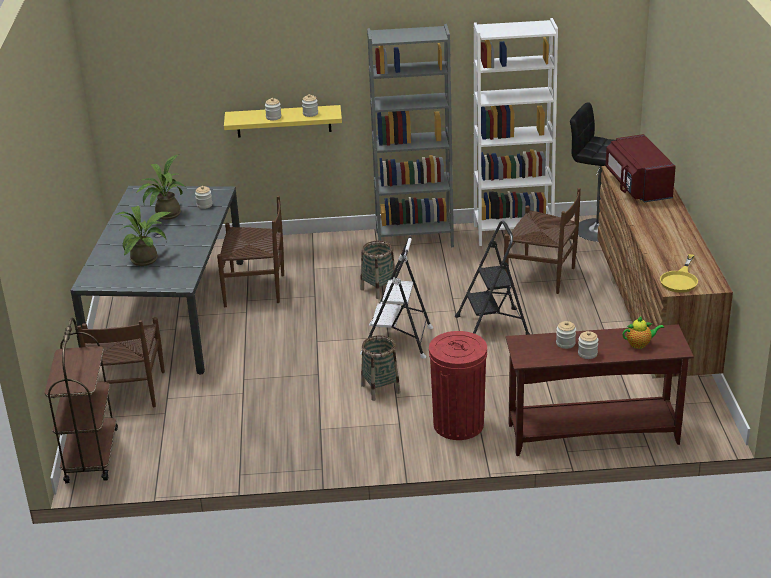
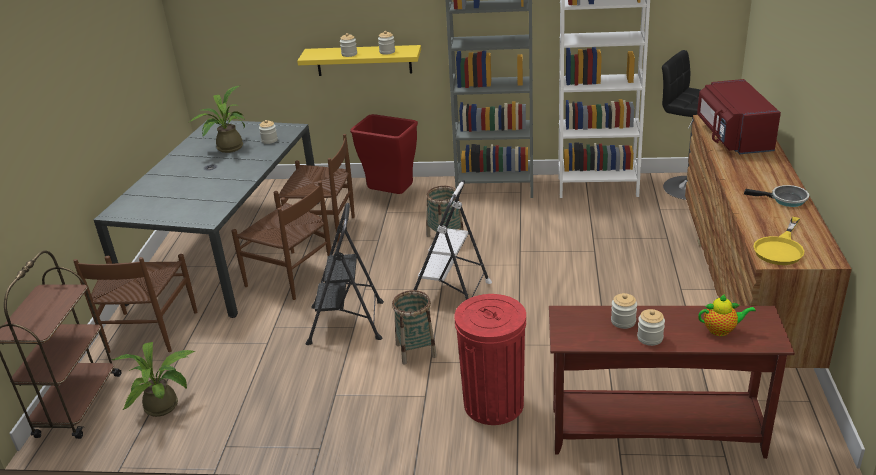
camera: 10 degrees right, 0 degrees up
(148, 259) = (187, 191): potted plant -> potted plant (166, 405)
(315, 253) = (392, 196): none -> red trash can
(495, 326) = (559, 285): black step ladder -> black step ladder (348, 322)
(541, 276) = (620, 233): brown chair -> brown chair (292, 277)
(683, 240) = (785, 200): none -> frying pan

